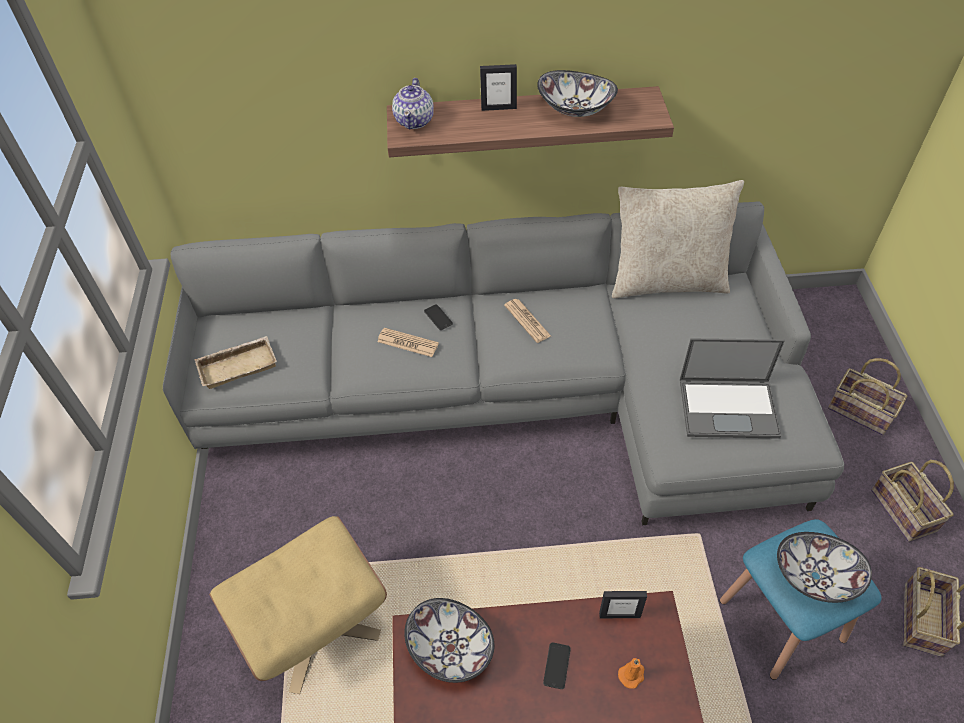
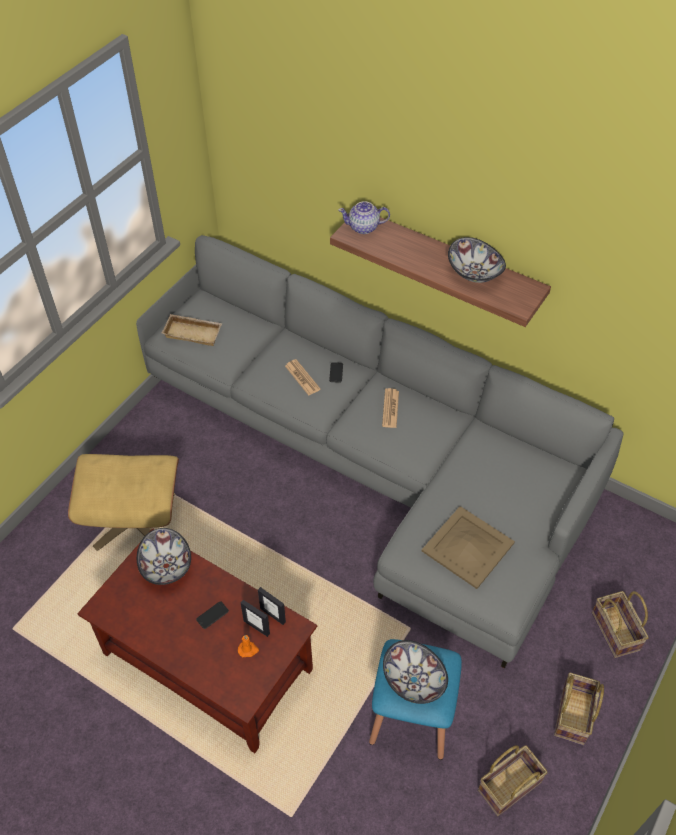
camera: 35 degrees right, 0 degrees up
(415, 120) = (364, 227): teapot -> teapot turned 45 degrees clockwise
(498, 108) = (425, 246): picture frame -> picture frame (257, 627)
(667, 281) = (518, 439): beige pillow -> none
(729, 407) = (468, 547): laptop -> beige tray

